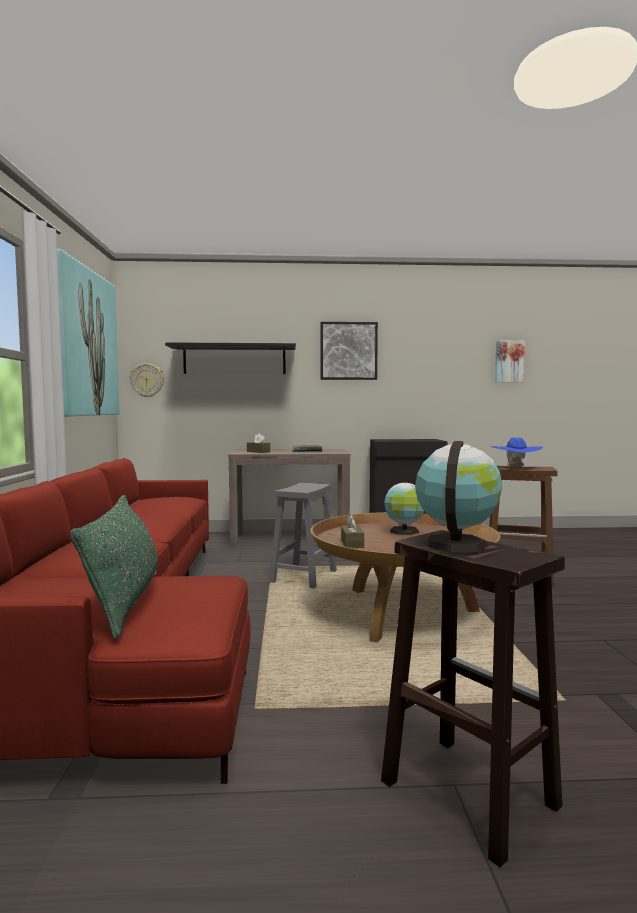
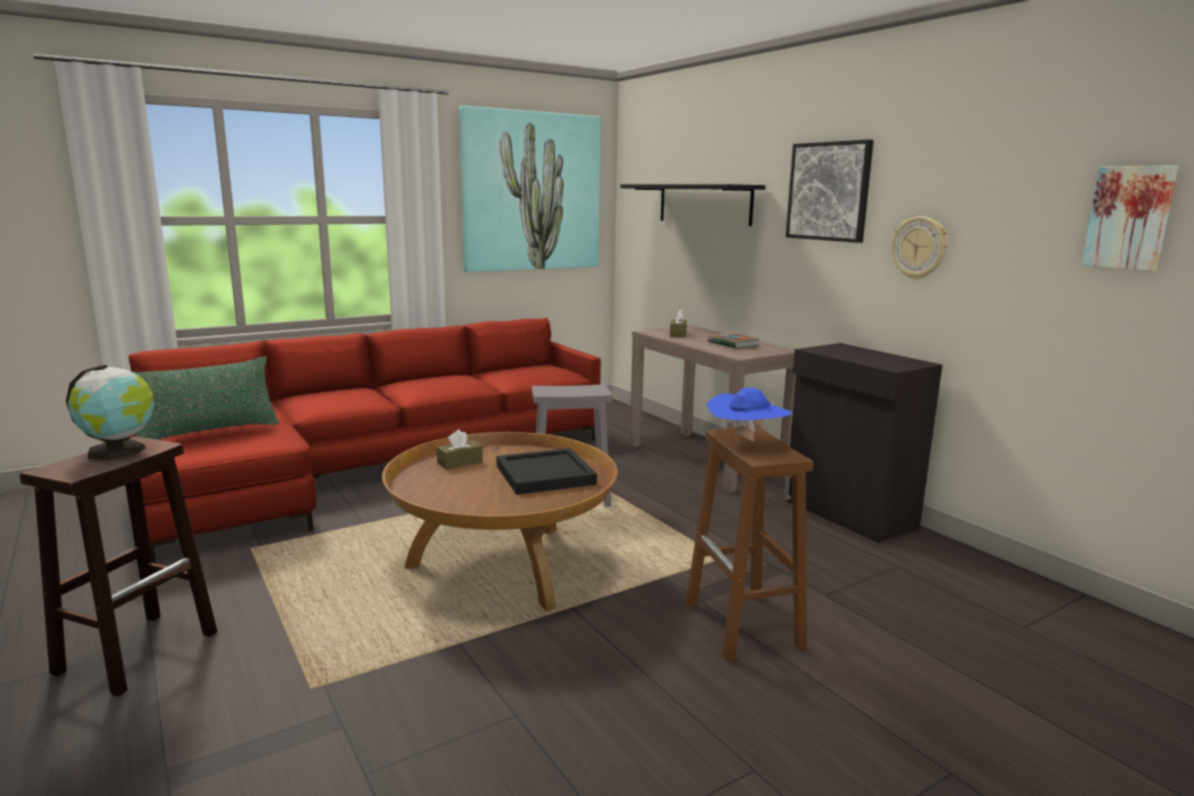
camera: 60 degrees right, 10 degrees up
(147, 380) = (634, 227): wall clock -> wall clock (919, 248)
(404, 532) = (544, 475): globe -> black tray

